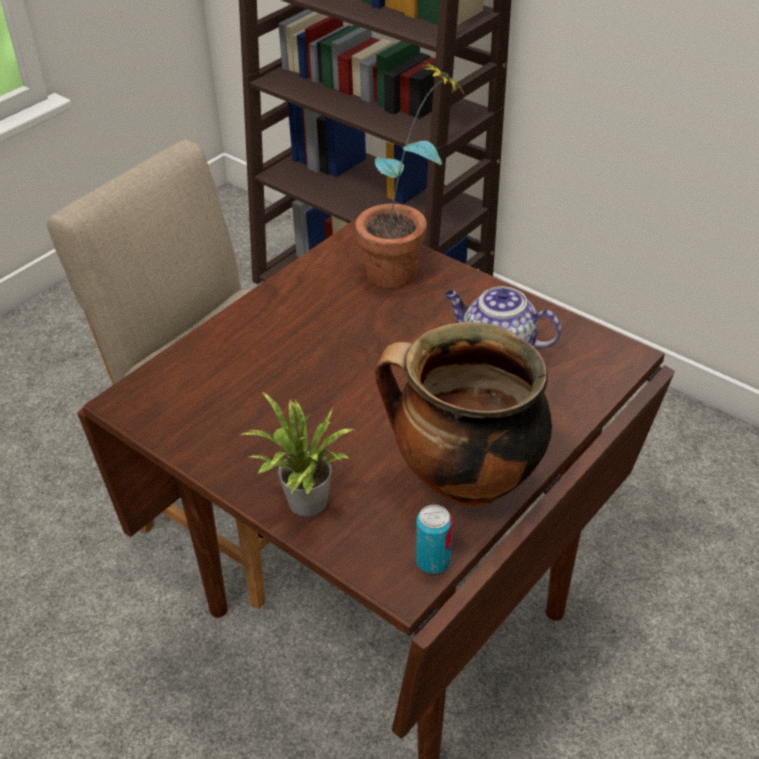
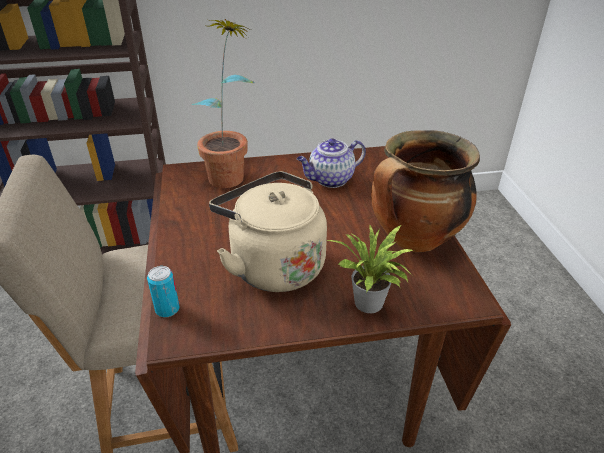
camera: 50 degrees left, 5 degrees down
(288, 398) = (273, 265): none -> beige kettle
(433, 561) = (463, 281): can -> can (167, 309)

